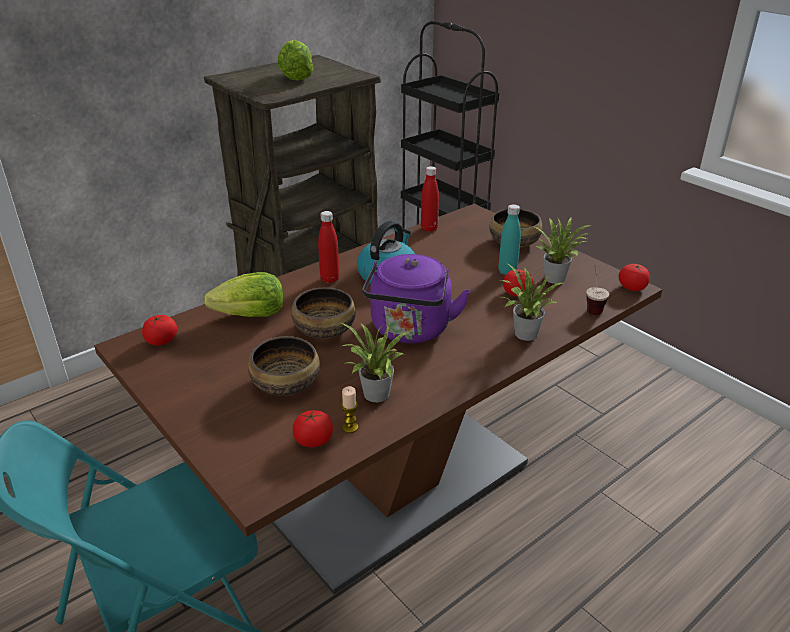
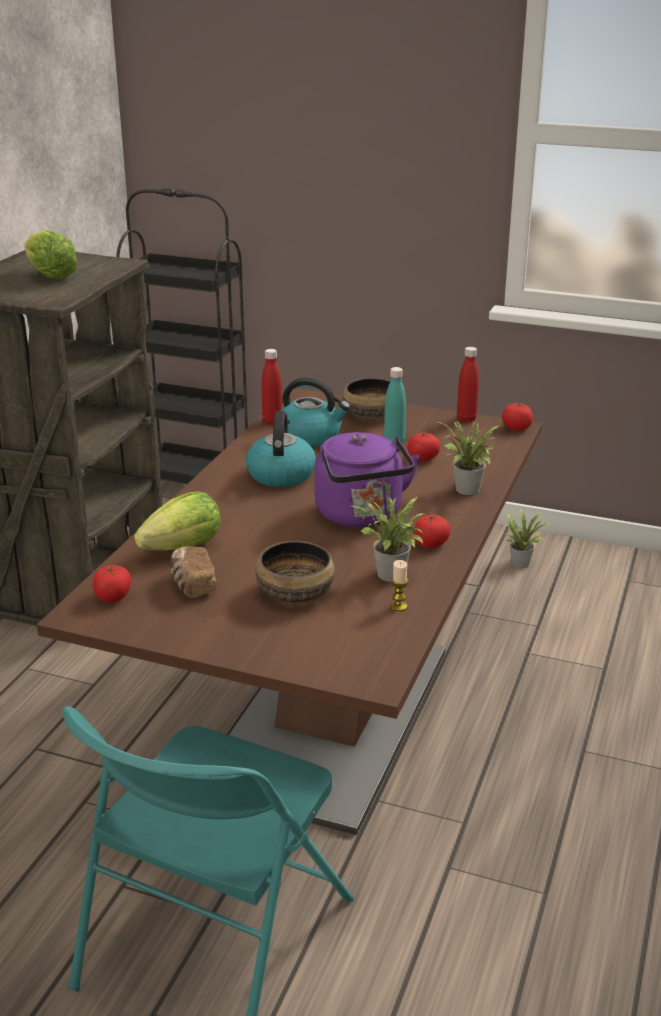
camera: 30 degrees left, 5 degrees down
(222, 349) = (192, 585): none -> bread
(313, 440) = (378, 626): tomato -> tomato (430, 544)
(324, 329) = (275, 537): bowl -> none
(330, 279) = (225, 493): red bottle -> red bottle (466, 419)
(444, 249) = (310, 436): none -> kettle
(556, 277) = (443, 436): potted plant -> potted plant (520, 562)
(593, 306) = (500, 452): cup -> none

